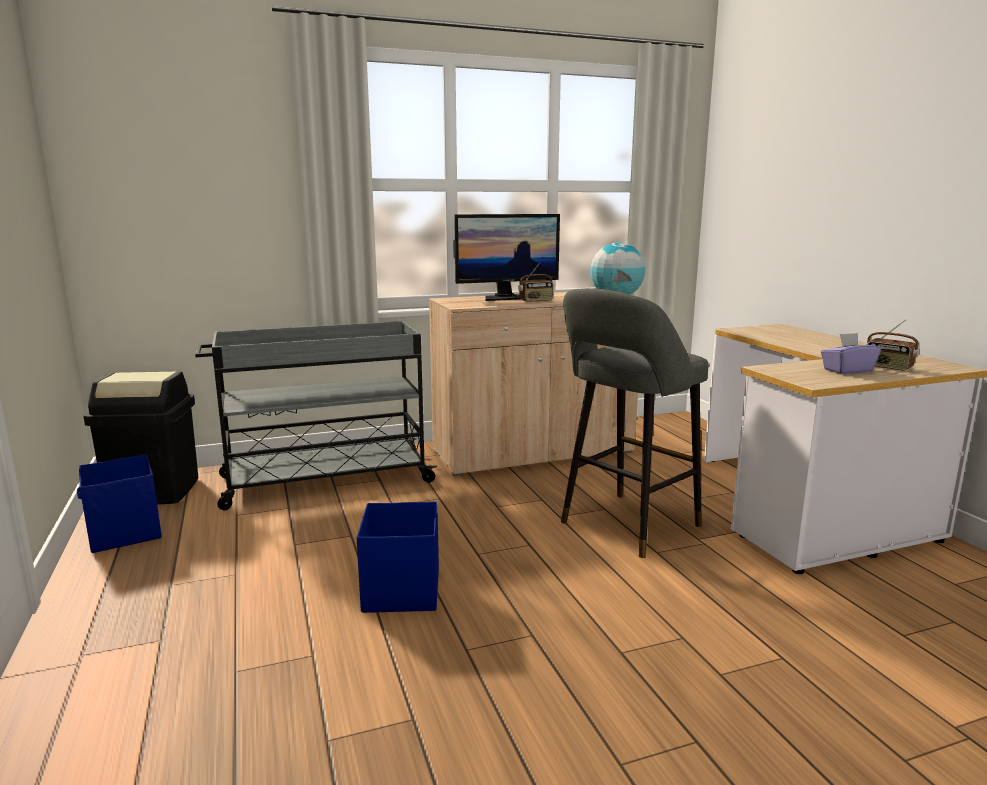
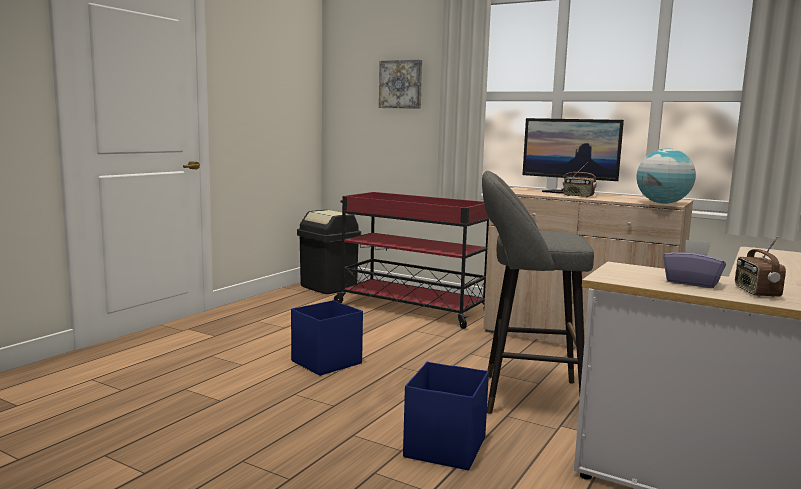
camera: 50 degrees right, 5 degrees down
(124, 533) = (284, 298): blue storage box -> blue storage box (444, 448)
(219, 165) = (401, 84): none -> picture
(324, 480) = (410, 308): grey cart -> red cart

